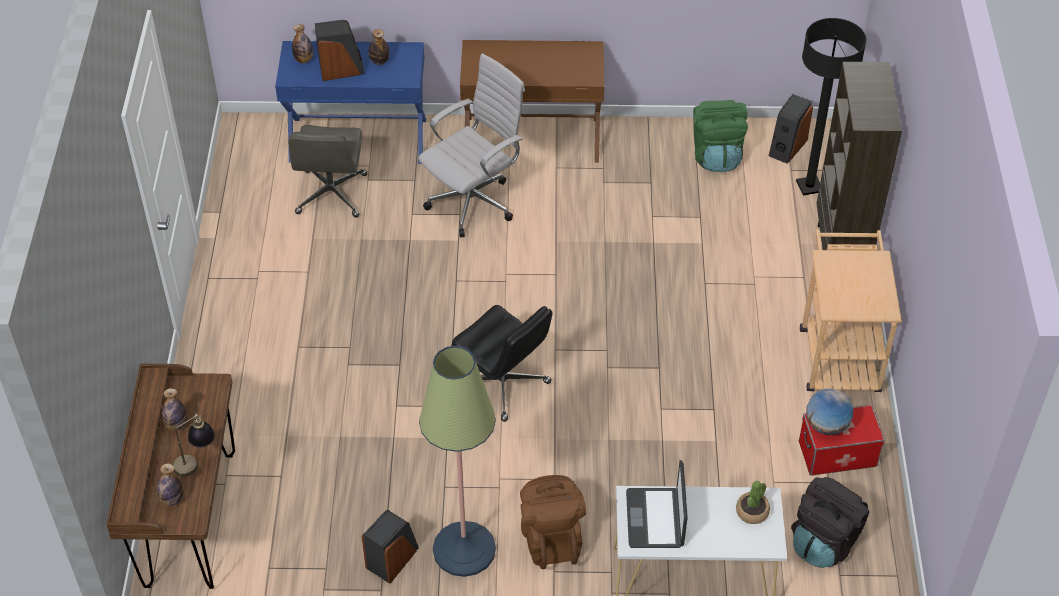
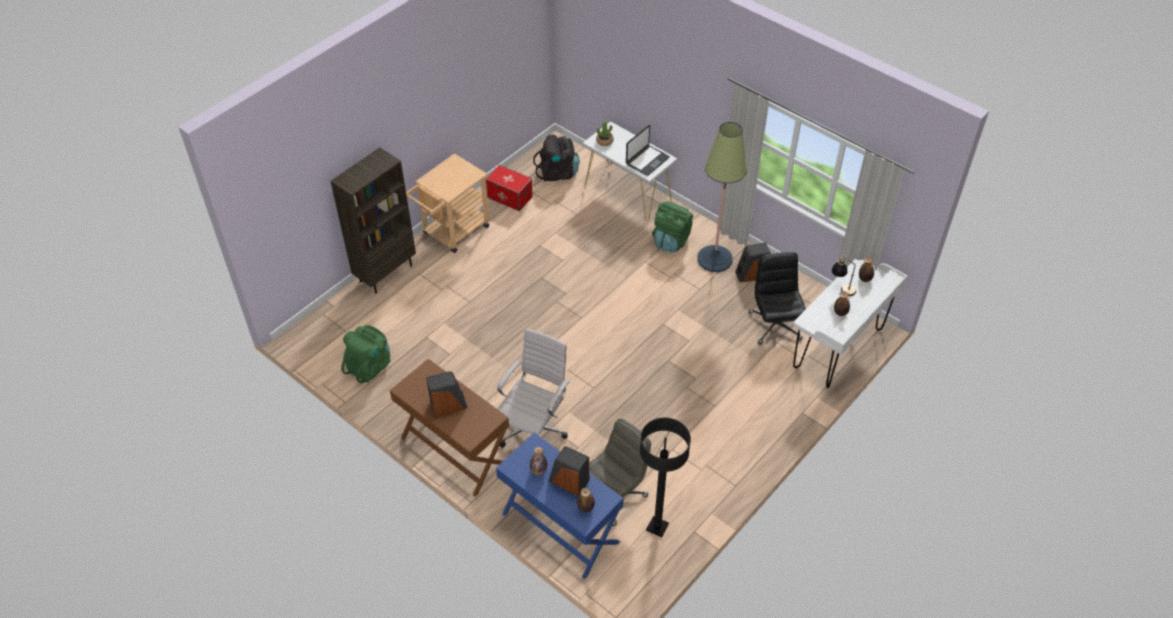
camera: 140 degrees left, 0 degrees up
(190, 520) = (838, 349): brown desk -> white desk
(474, 202) = (534, 430): white office chair -> white office chair turned 120 degrees clockwise
(504, 384) = (624, 317): black office chair -> black office chair (774, 325)
(551, 538) = (671, 240): brown backpack -> green backpack
(787, 147) = (327, 344): speaker -> speaker (448, 405)
(809, 186) = (349, 315): black floor lamp -> black floor lamp (657, 527)
(826, 425) = (515, 183): globe -> none

